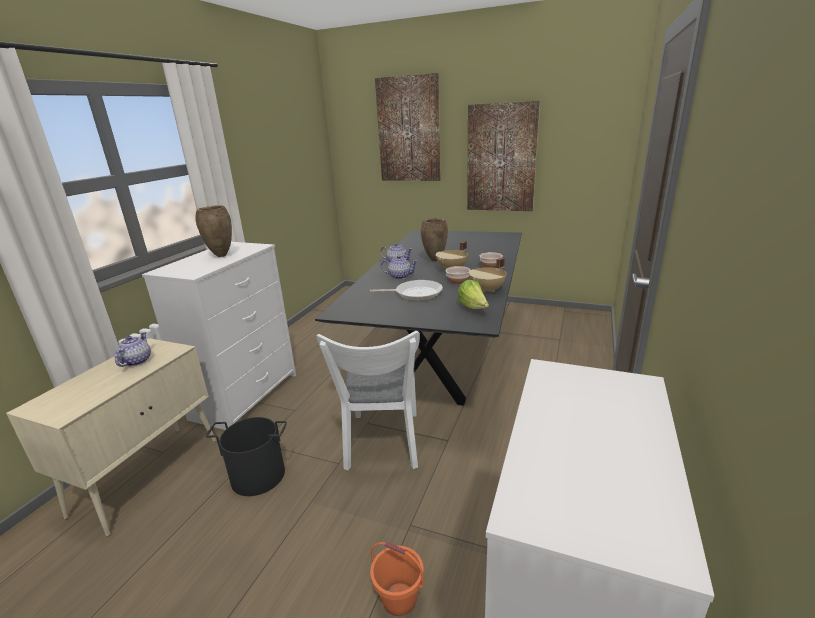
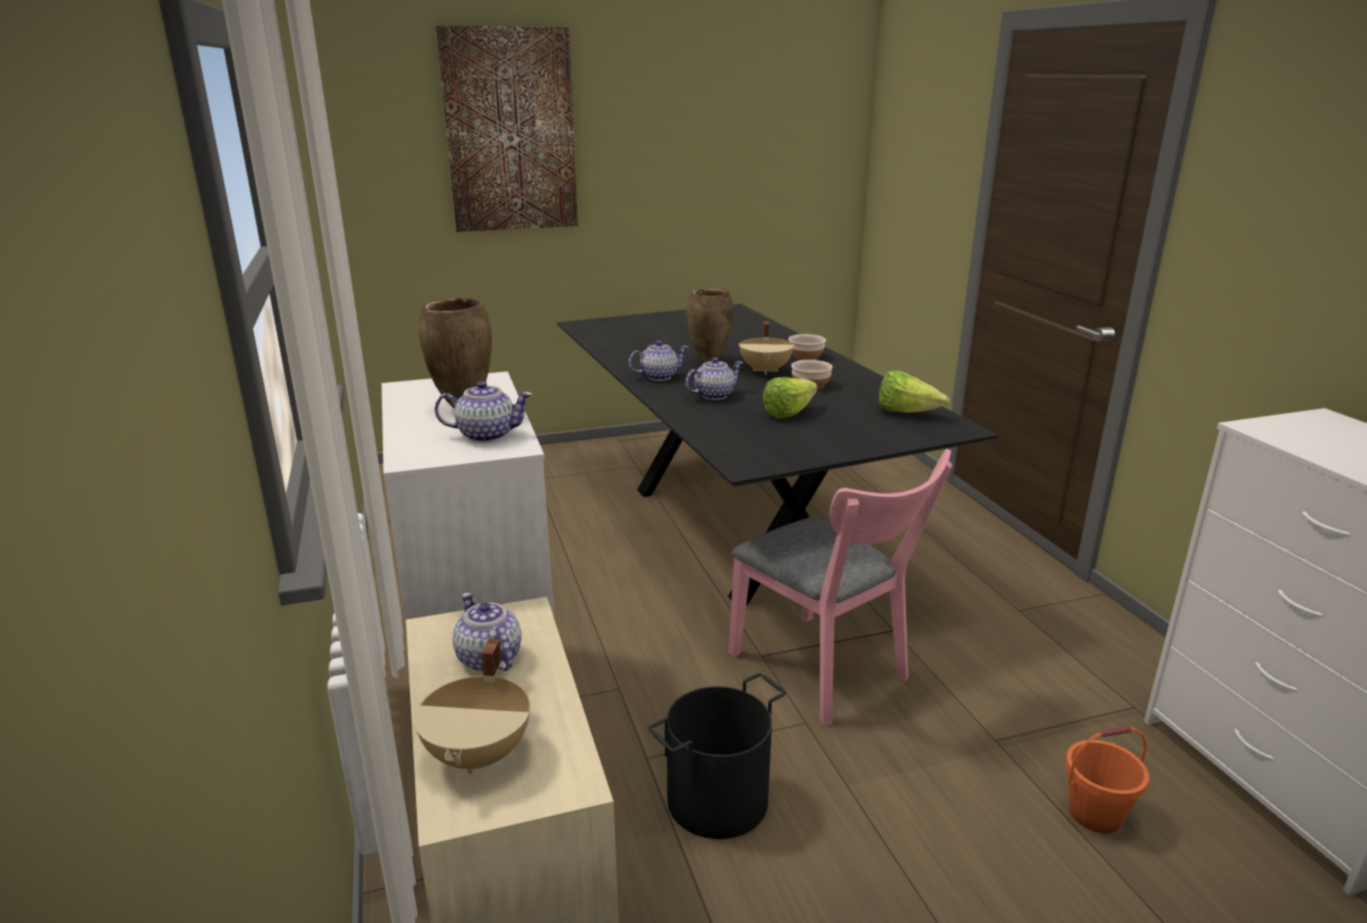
camera: 40 degrees left, 0 degrees up
(199, 268) = (486, 435): none -> teapot
(383, 445) = (826, 672): white chair -> pink chair
(415, 293) = (793, 412): frying pan -> lettuce
(488, 290) = (873, 387): beige cooking pot -> beige cooking pot (480, 754)
(501, 158) = (683, 182): picture -> none

